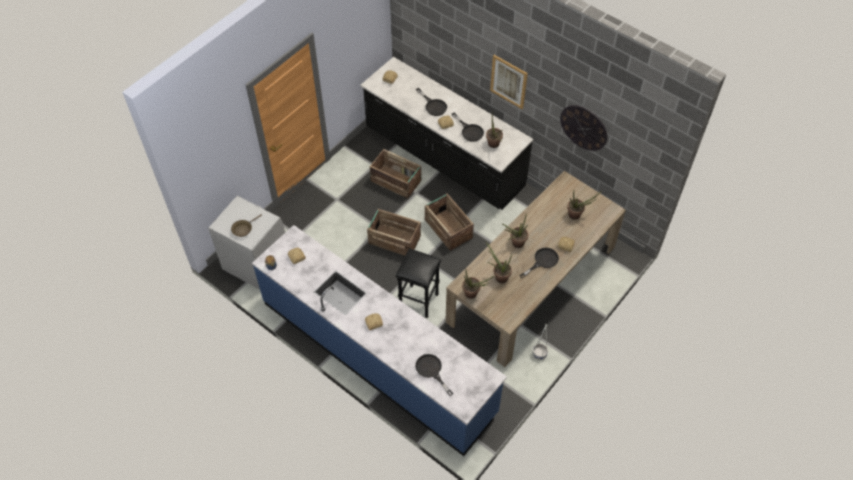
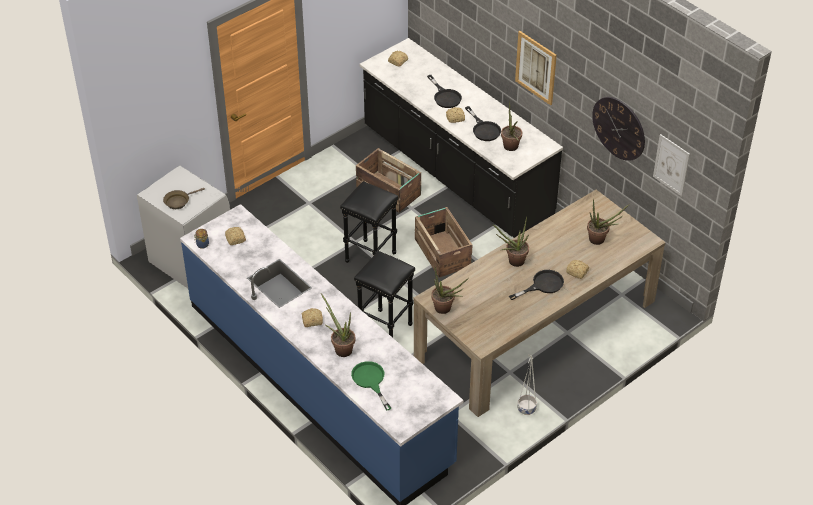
camera: 10 degrees right, 10 degrees down
(394, 239) = (370, 256): crate -> black stool
(431, 371) = (370, 381): black frying pan -> green frying pan
(499, 276) = (483, 294): potted plant -> potted plant (341, 348)
(630, 155) = (671, 165): none -> picture

